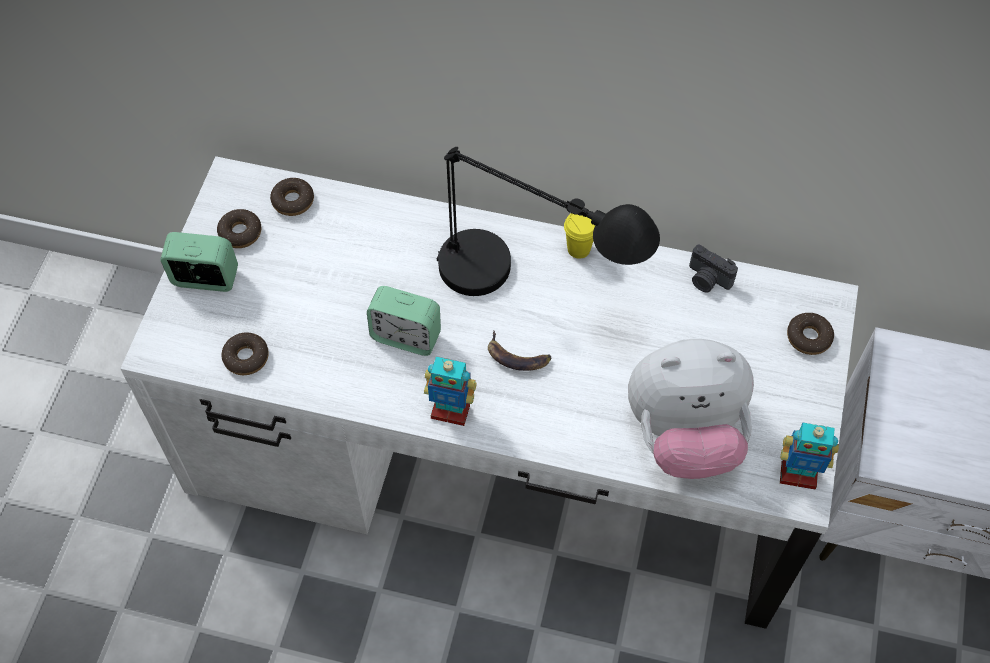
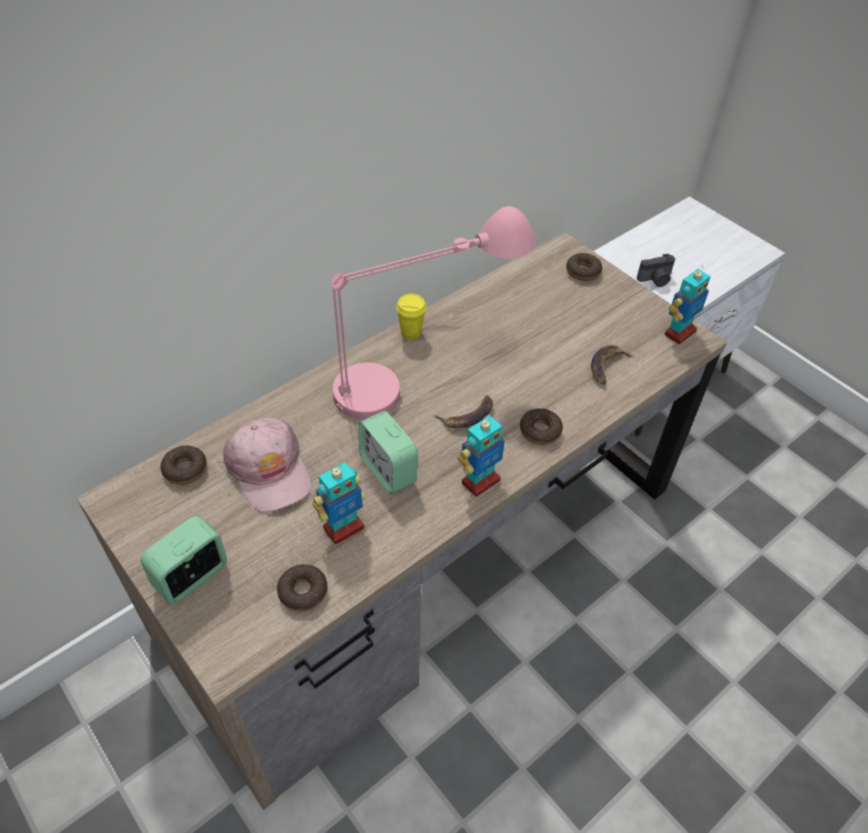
camera: 55 degrees left, 10 degrees down
(240, 233) = (174, 524): donut -> donut (540, 431)
(323, 344) = (343, 527): none -> toy robot
(337, 255) = (269, 470): none -> pink cap
(406, 336) = (388, 470): alarm clock -> alarm clock turned 90 degrees clockwise
(495, 457) = (426, 559): white desk -> brown desk
(531, 292) = (422, 377): black table lamp -> pink table lamp
(684, 435) = (607, 367): plush toy -> banana
(707, 280) = (498, 289): camera -> camera (655, 280)

